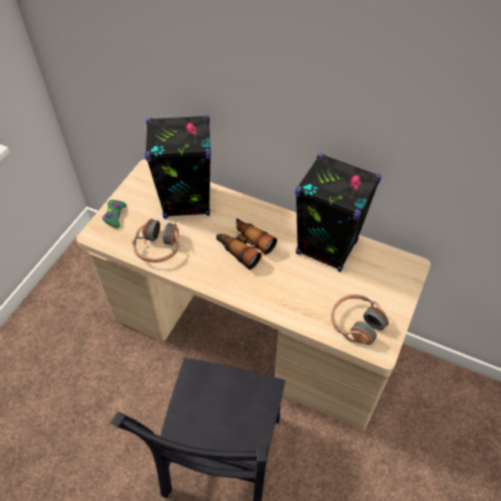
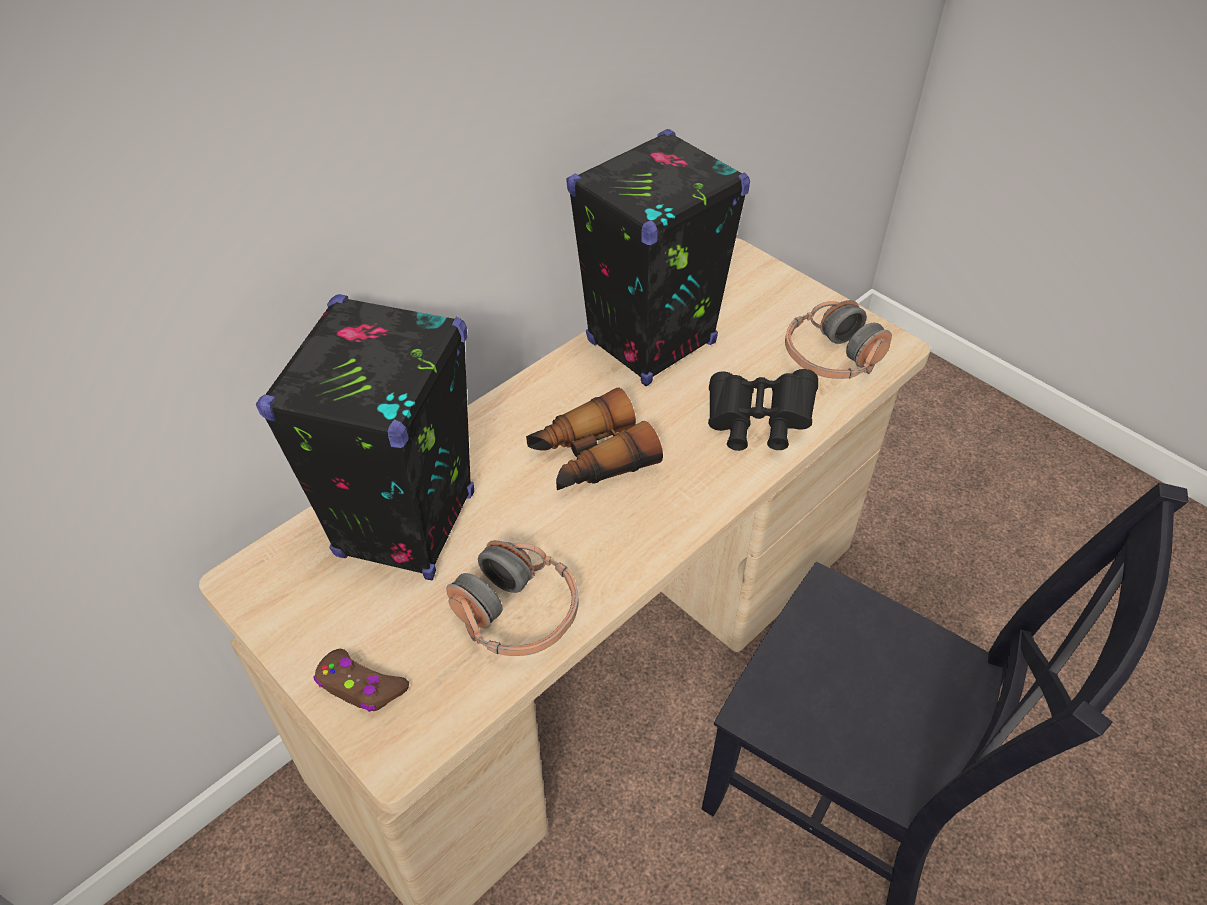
camera: 70 degrees left, 5 degrees down
(115, 216) = (360, 687): green game controller -> brown game controller
(293, 301) = (757, 424): none -> black binoculars

